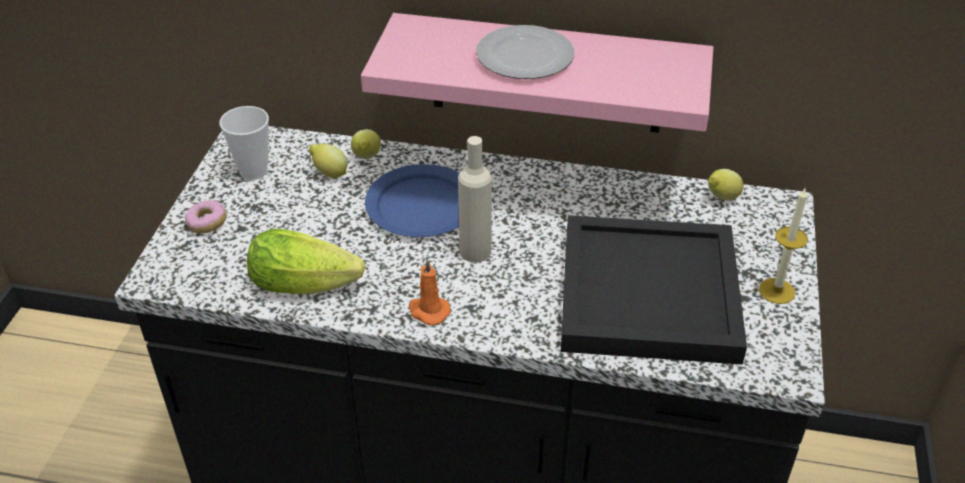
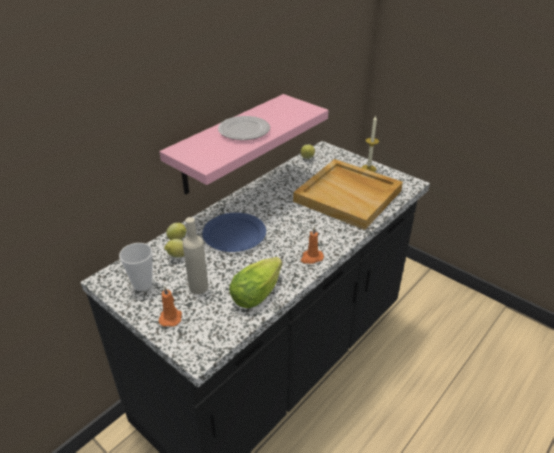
camera: 60 degrees left, 5 degrees down
(207, 224) = (171, 317): donut -> orange candle
(475, 251) = (283, 230): beige bottle -> beige bottle (198, 287)
(650, 295) = (349, 196): black tray -> beige tray

